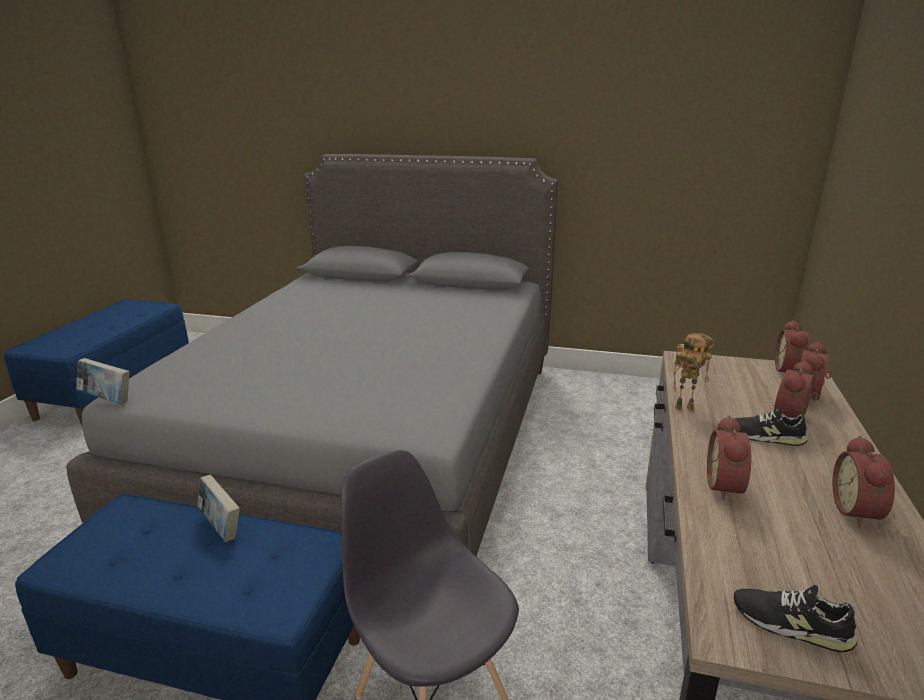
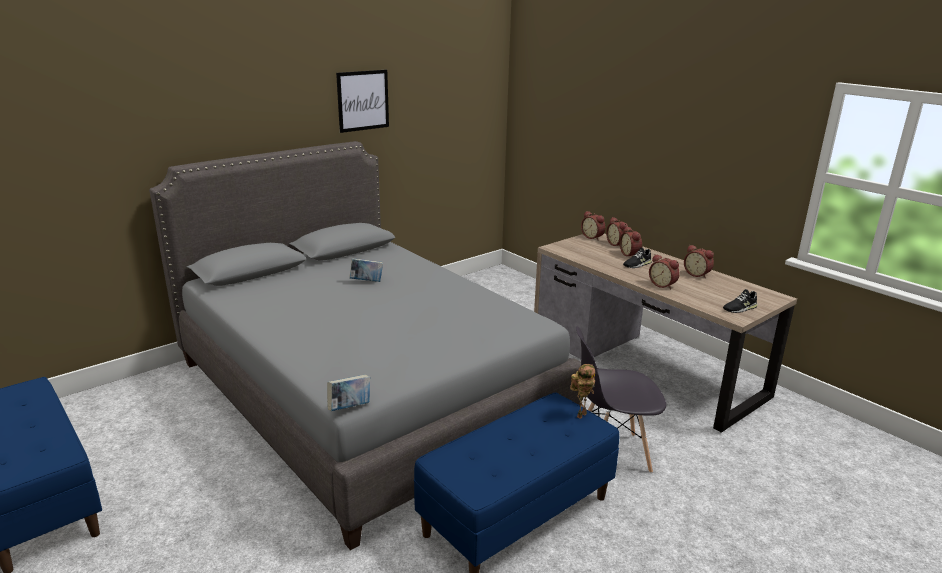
camera: 55 degrees left, 0 degrees up
(221, 527) = (503, 429): book -> book (366, 281)
(558, 107) = (363, 100): none -> picture
(685, 407) = (598, 266): toy robot -> toy robot (581, 414)

